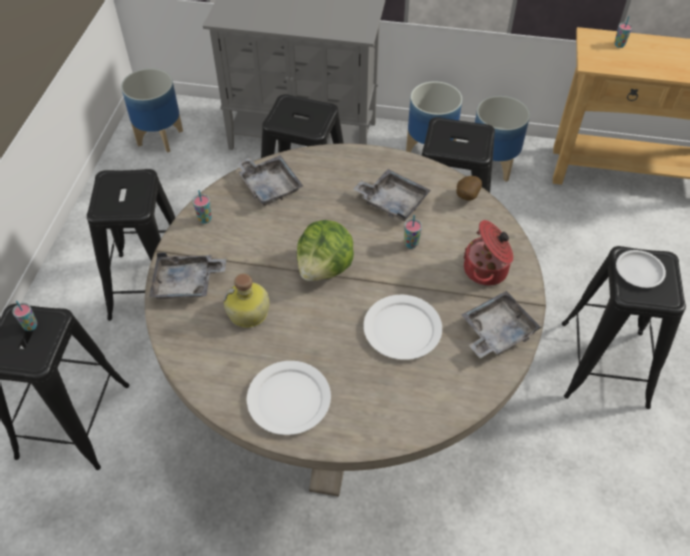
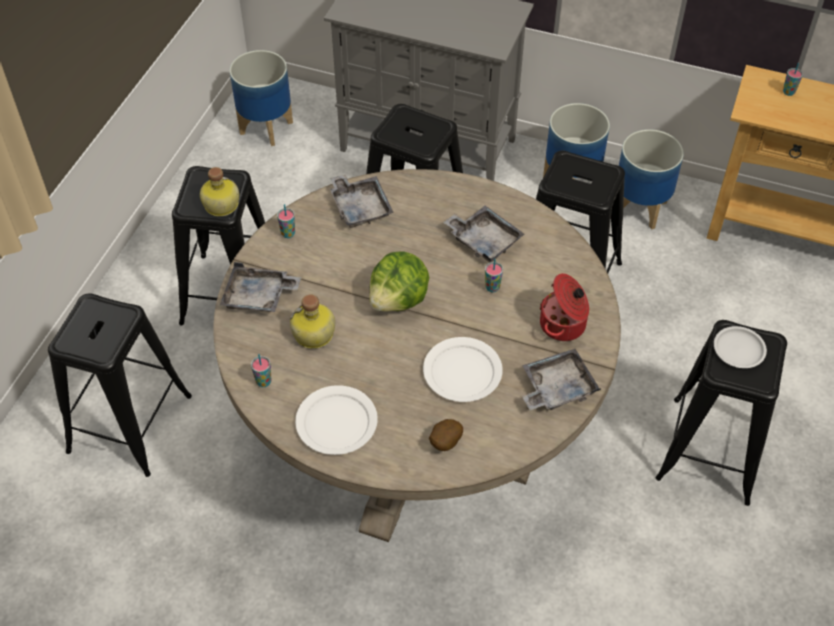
camera: 10 degrees right, 0 degrees up
(30, 326) = (102, 318): cup -> cup (263, 382)
(132, 203) = (220, 205): none -> bottle
(466, 197) = (563, 245): potato -> potato (444, 442)

